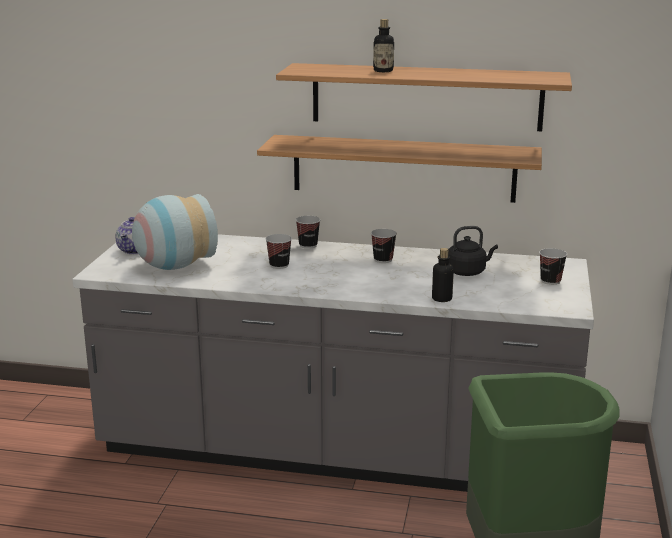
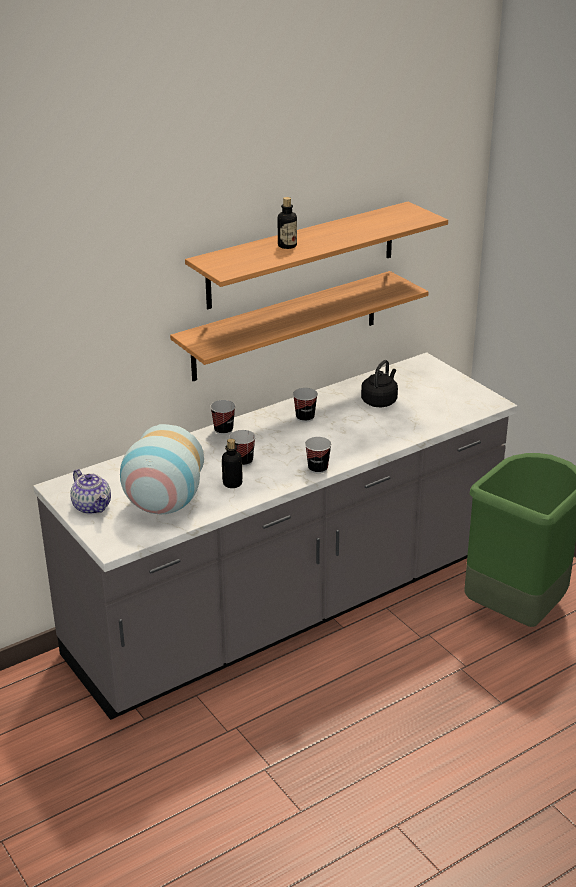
camera: 45 degrees left, 10 degrees up
(442, 298) = (408, 434): bottle -> bottle (232, 483)
(550, 281) = (442, 384): cup -> cup (318, 468)

